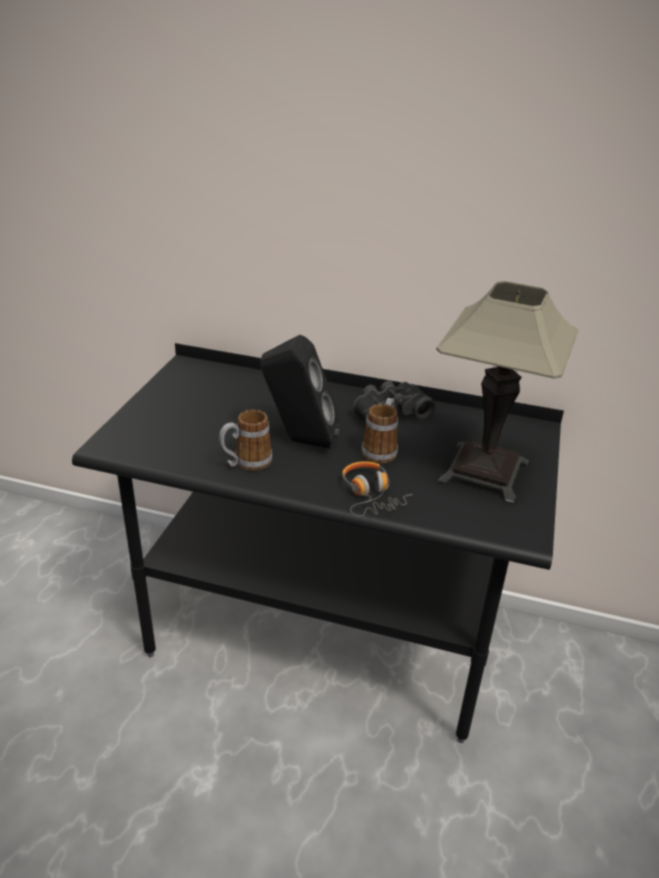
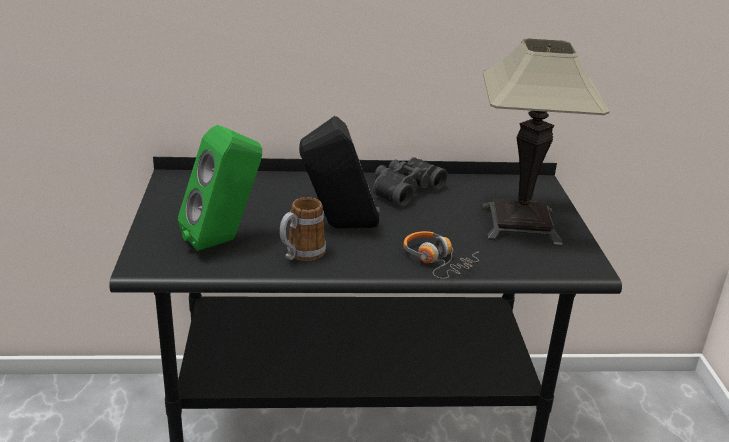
camera: 20 degrees left, 5 degrees down
(189, 436) = (224, 241): none -> green speaker
(381, 449) = (419, 221): mug -> none

